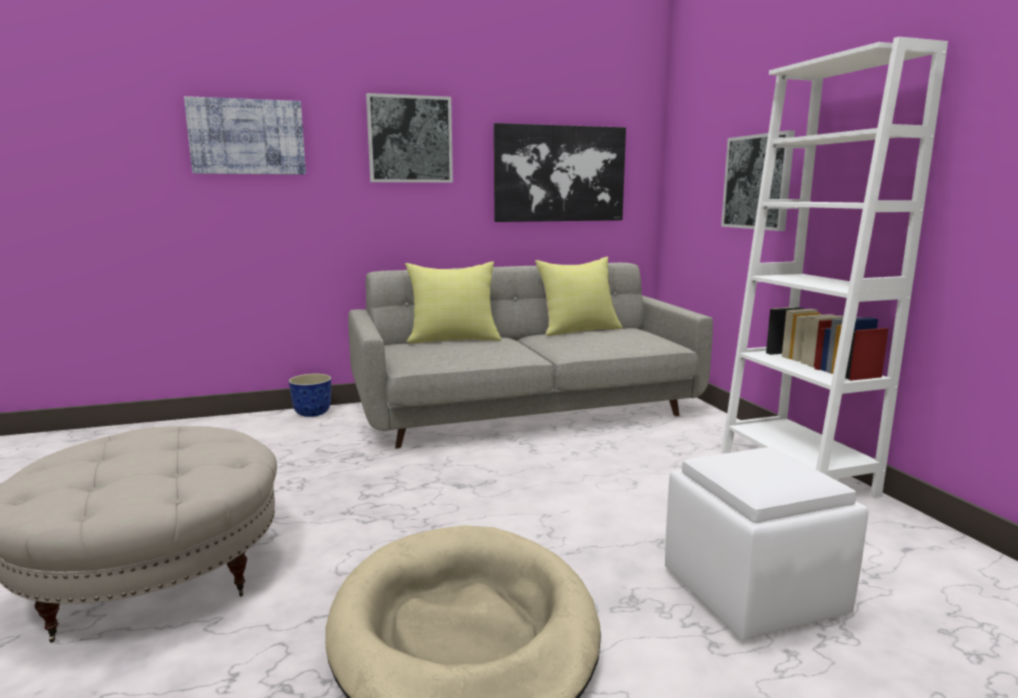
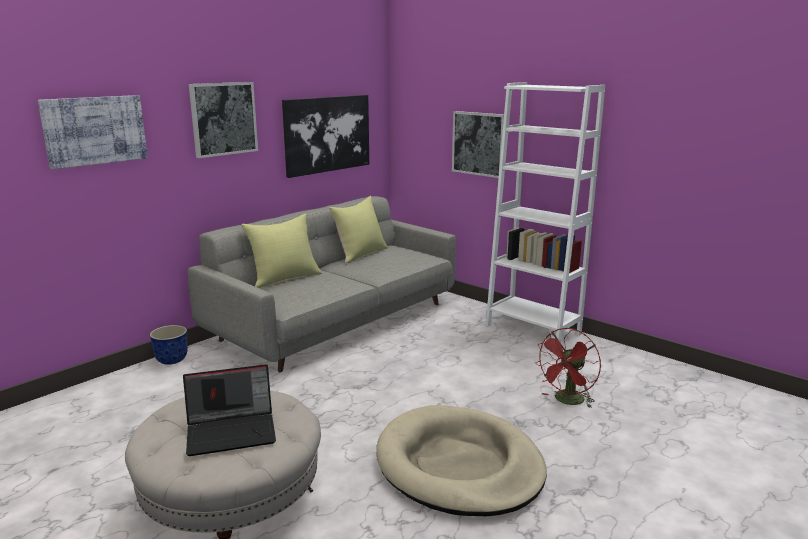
camera: 30 degrees left, 5 degrees up
(126, 470) = (232, 431): none -> laptop
(755, 592) = (567, 401): white ottoman -> red fan

